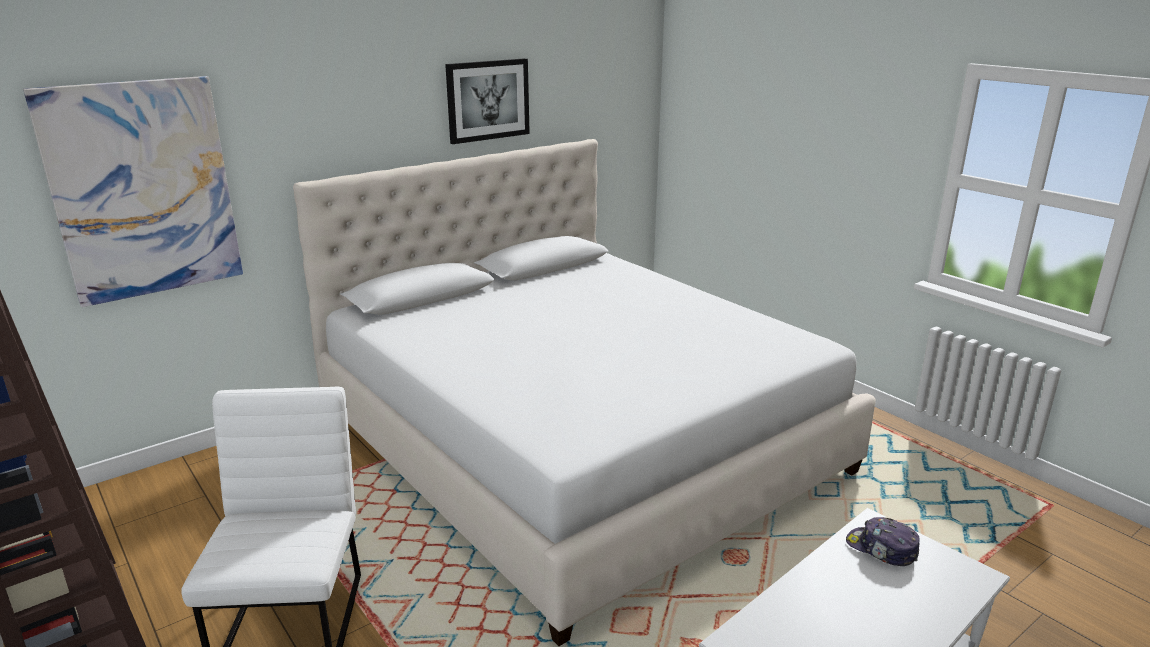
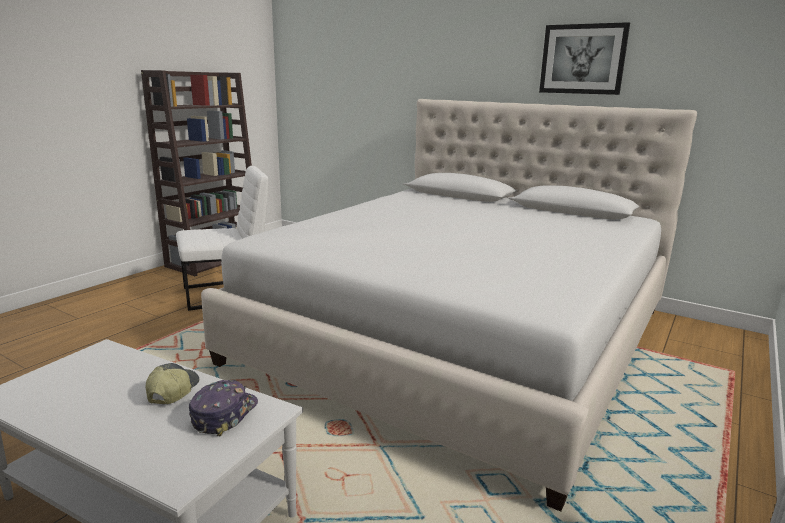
camera: 70 degrees right, 5 degrees down
(143, 190) = (356, 89): picture -> none
(839, 581) = (172, 391): none -> cap

